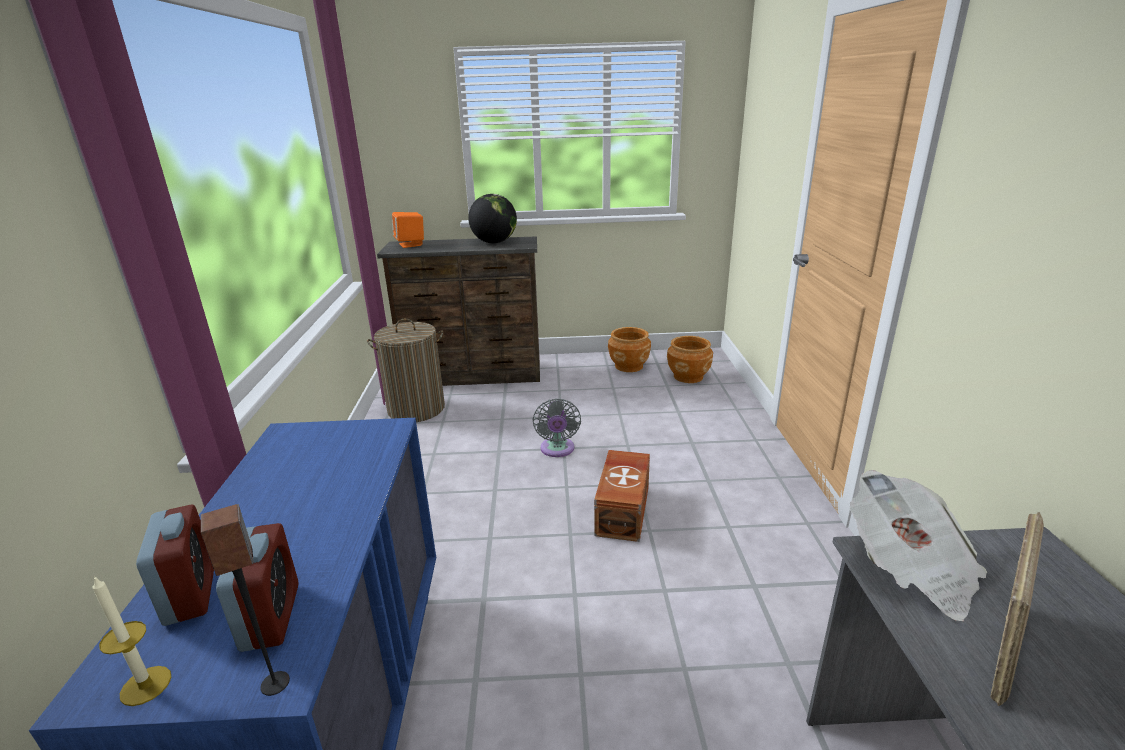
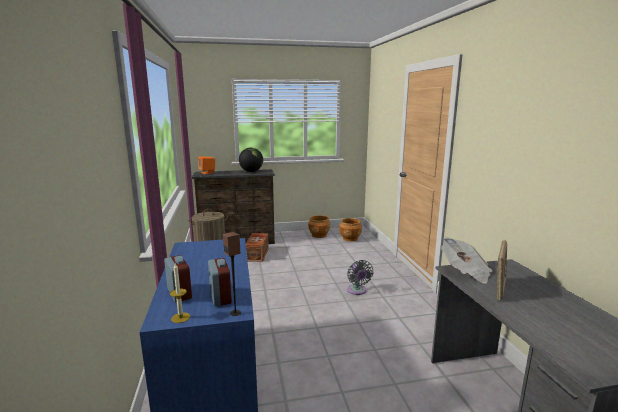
camera: 10 degrees left, 10 degrees down
(557, 450) = (292, 272): grey fan -> grey fan (357, 291)
(624, 510) = (332, 293): brown storage box -> brown storage box (258, 254)

